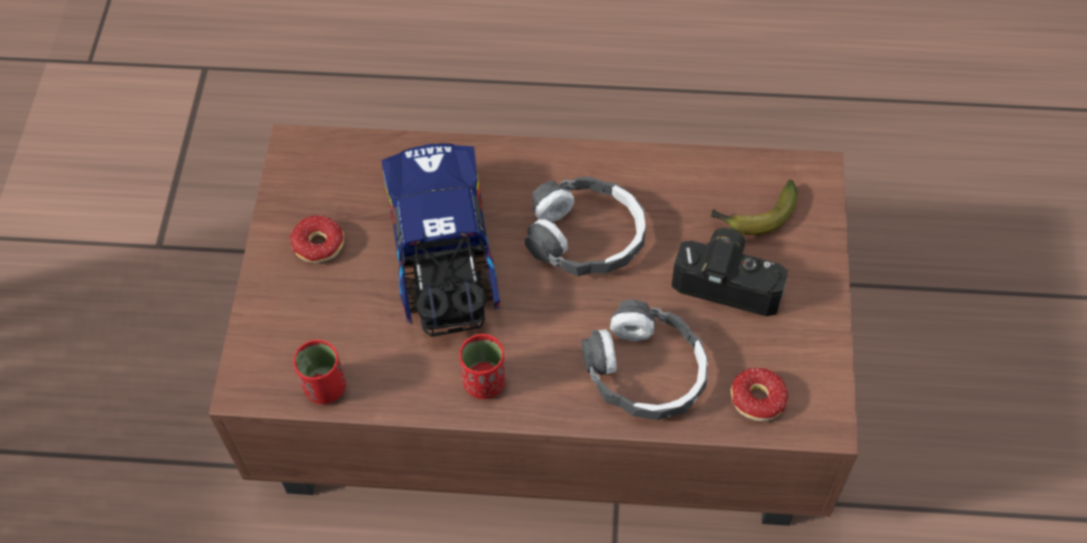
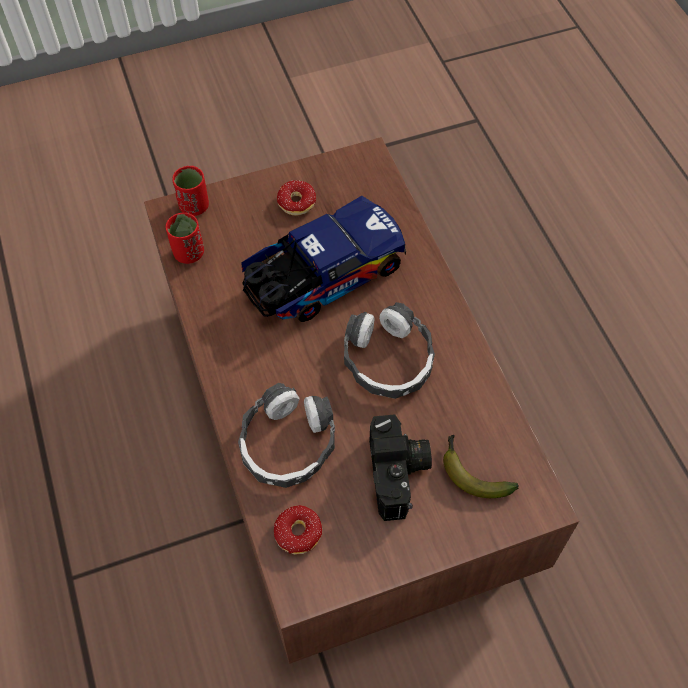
camera: 65 degrees right, 0 degrees up
(484, 382) = (232, 342): red cup -> red cup (194, 206)

